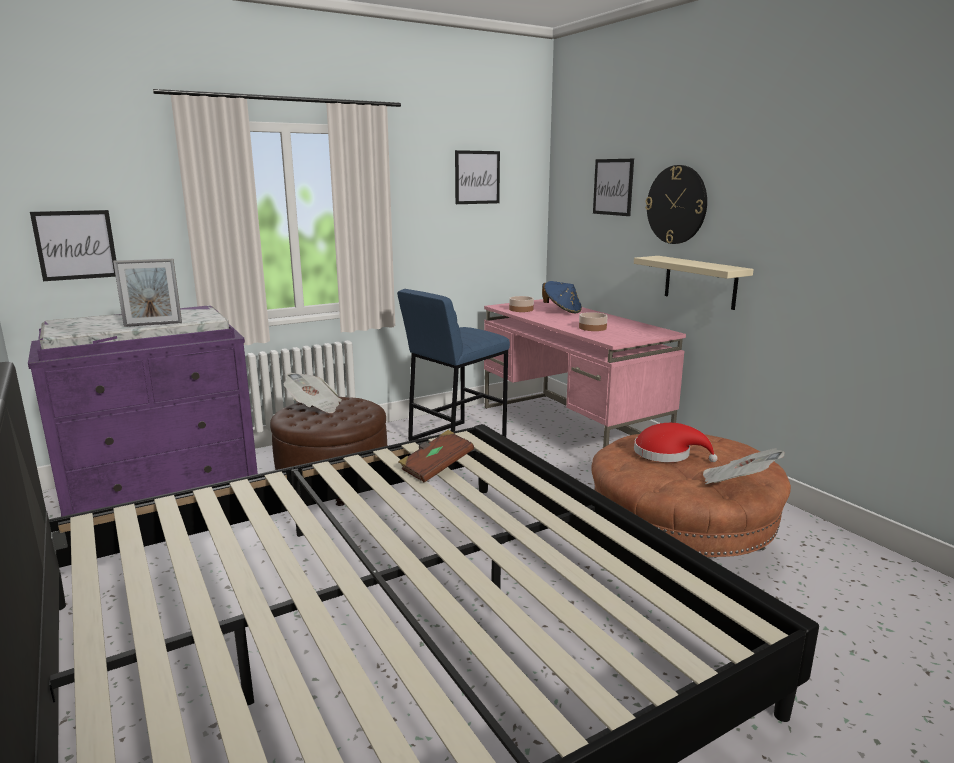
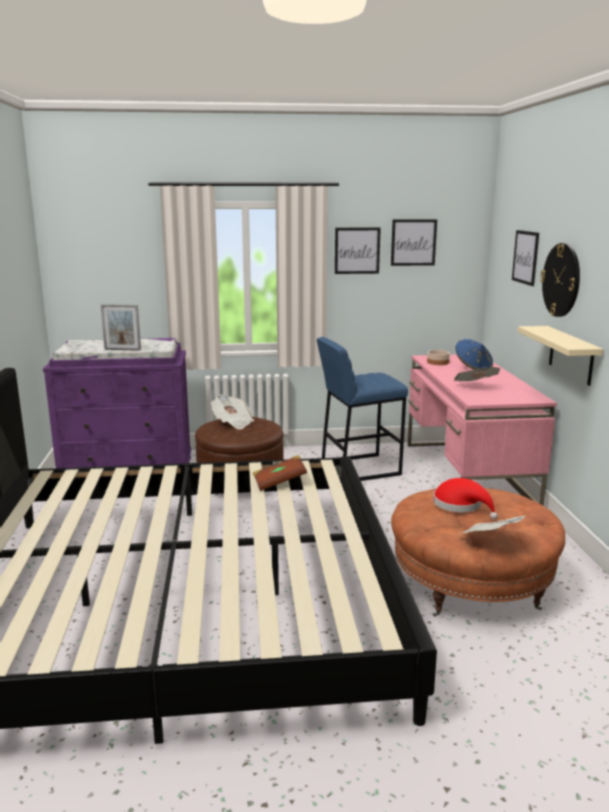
camera: 25 degrees right, 0 degrees up
(76, 245) = (95, 289): picture -> picture (357, 250)
(592, 328) = (475, 386): bowl -> newspaper

